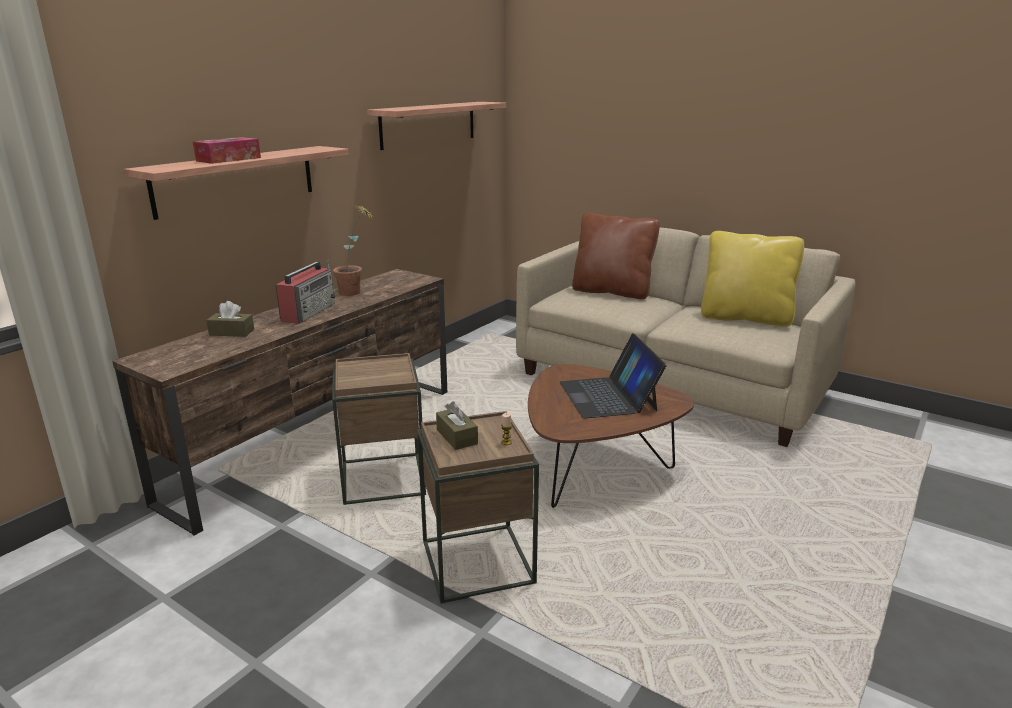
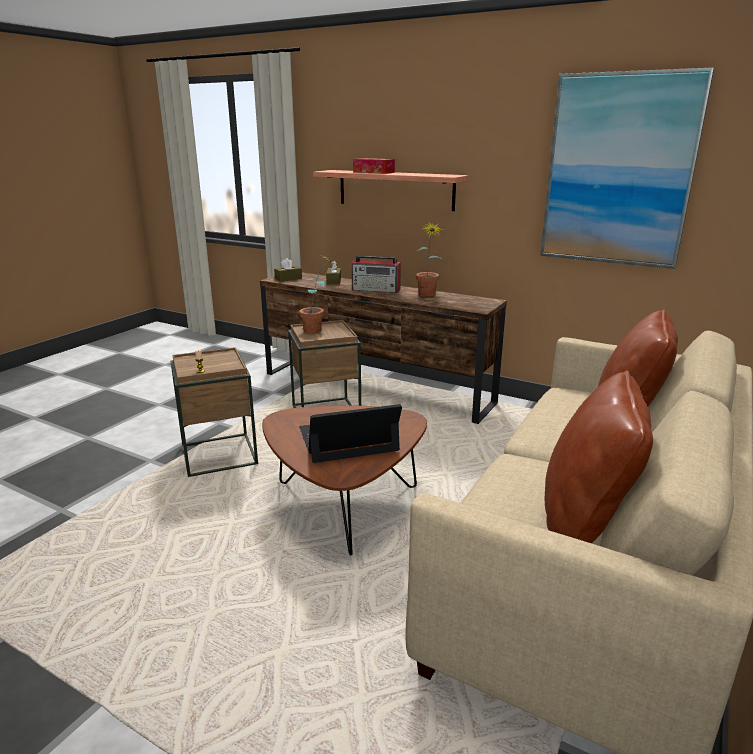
camera: 85 degrees right, 0 degrees up
(365, 375) = (318, 330): none -> potted plant
(429, 124) = (618, 171): shelf -> picture
(457, 437) = (214, 358): brown tissue box -> brown tissue box (288, 278)
(745, 318) = (584, 522): yellow pillow -> brown pillow

